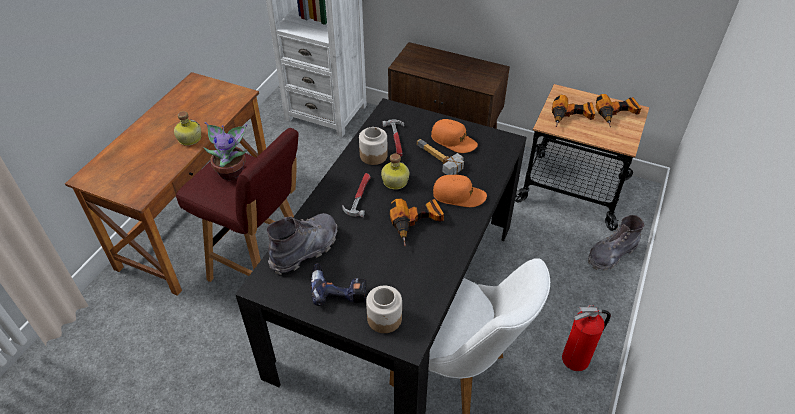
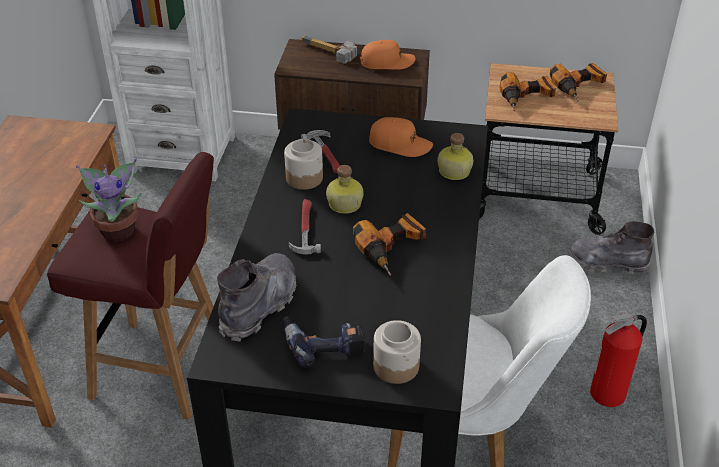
camera: 15 degrees left, 5 degrees down
(189, 138) = (40, 199): bottle -> bottle (453, 171)
(437, 161) = (389, 171): hammer -> hammer (328, 53)
(459, 195) = (432, 206): orange cap -> orange cap (387, 62)
(611, 254) = (608, 262): grey boot -> grey boot turned 60 degrees clockwise

